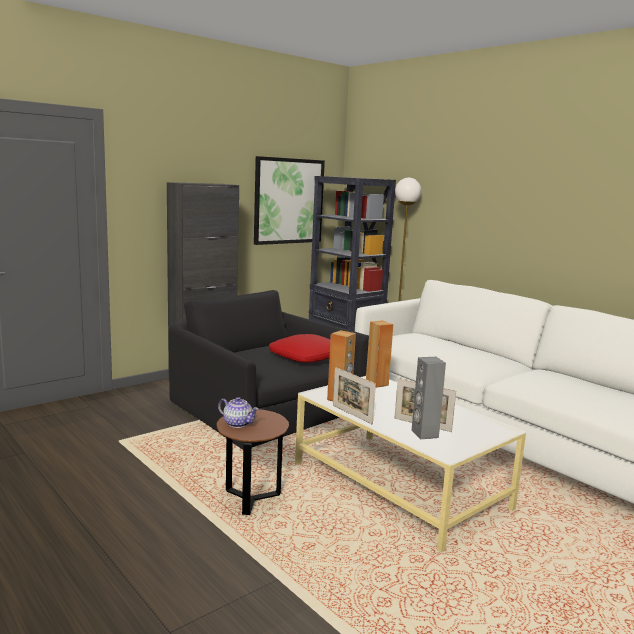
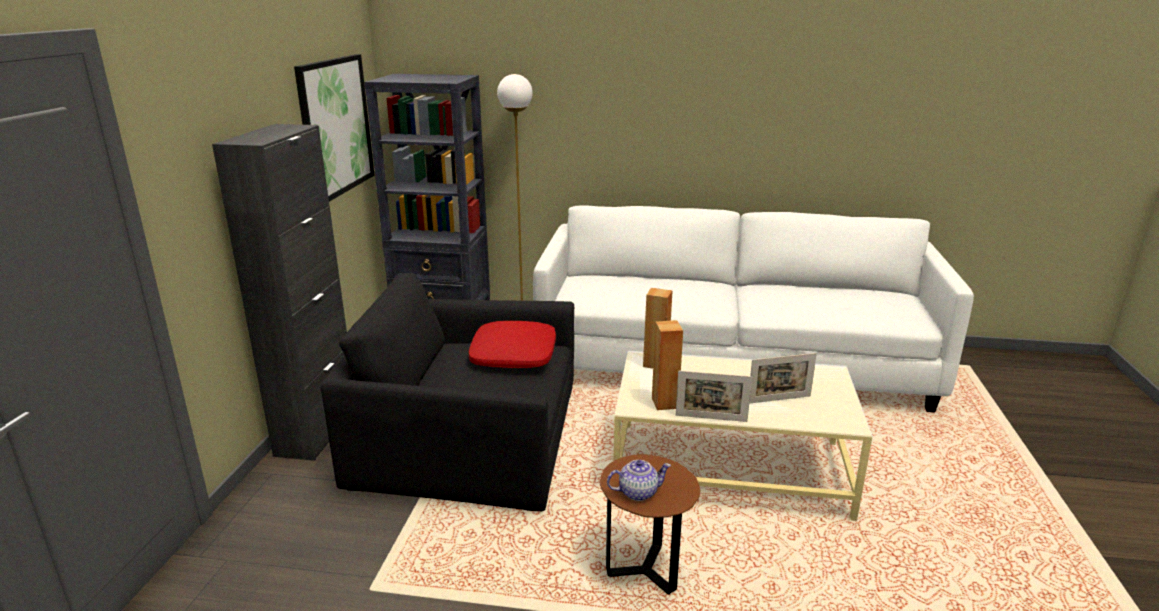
camera: 40 degrees left, 10 degrees up
(424, 434) = (799, 410): grey speaker -> none

